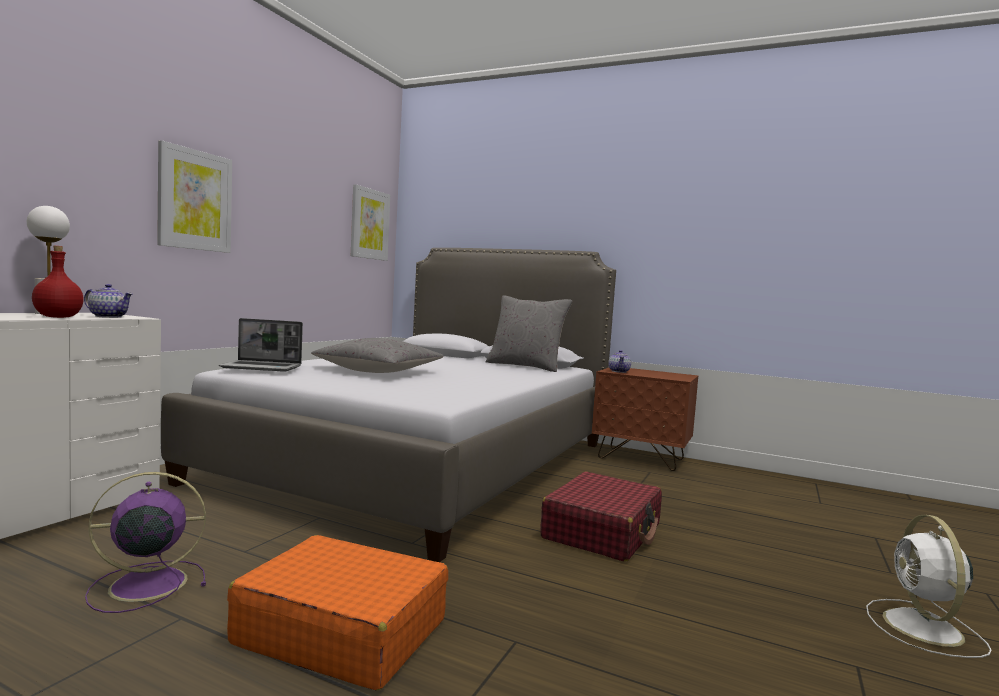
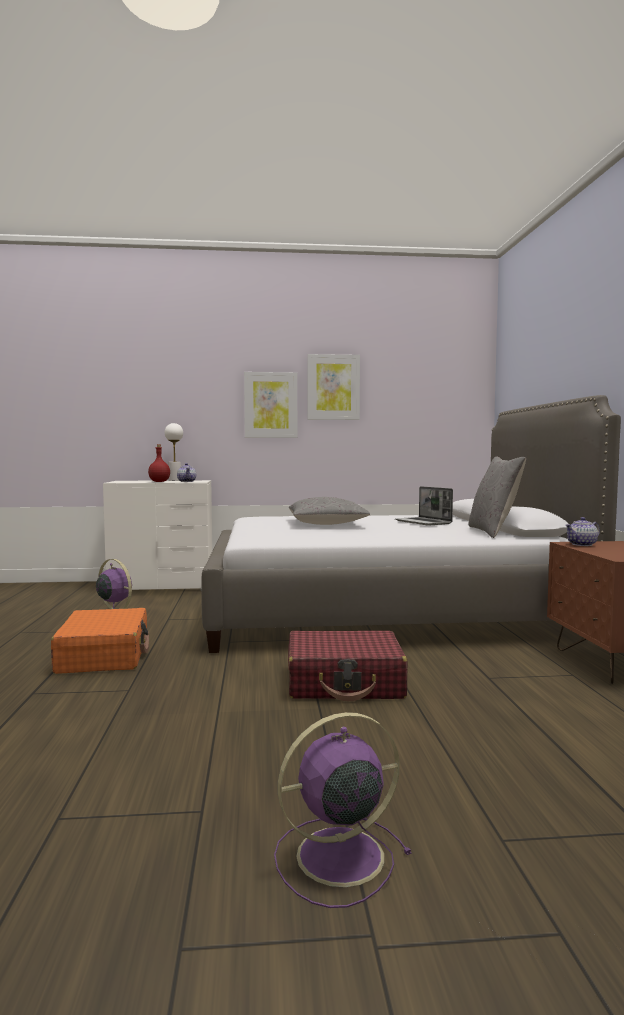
camera: 60 degrees right, 0 degrees up
(262, 367) = (263, 516): laptop -> laptop (424, 522)
(369, 224) = (452, 397): picture -> picture (333, 387)
(924, 629) = (336, 857): white fan -> purple fan

